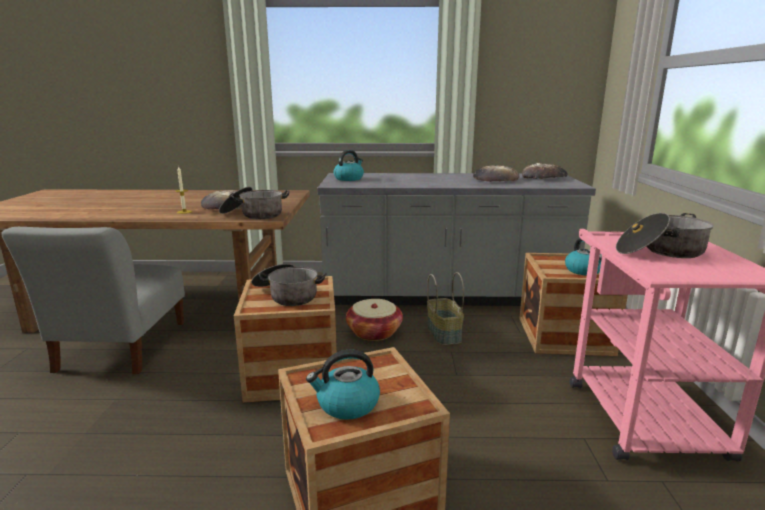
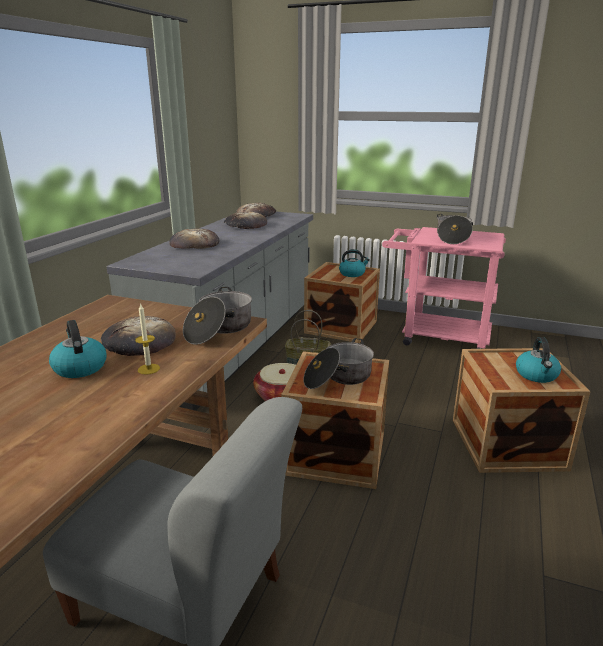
camera: 70 degrees left, 5 degrees up
(349, 179) = (167, 262): kettle -> kettle (79, 367)
(407, 177) = (194, 244): none -> bread

